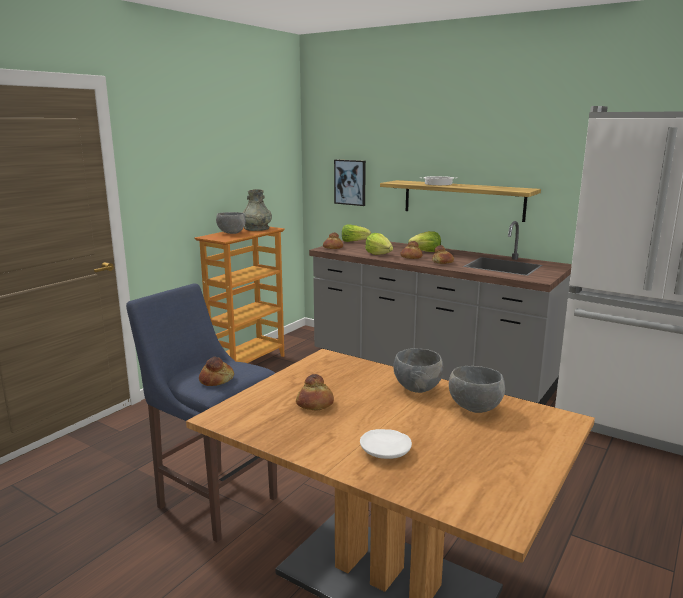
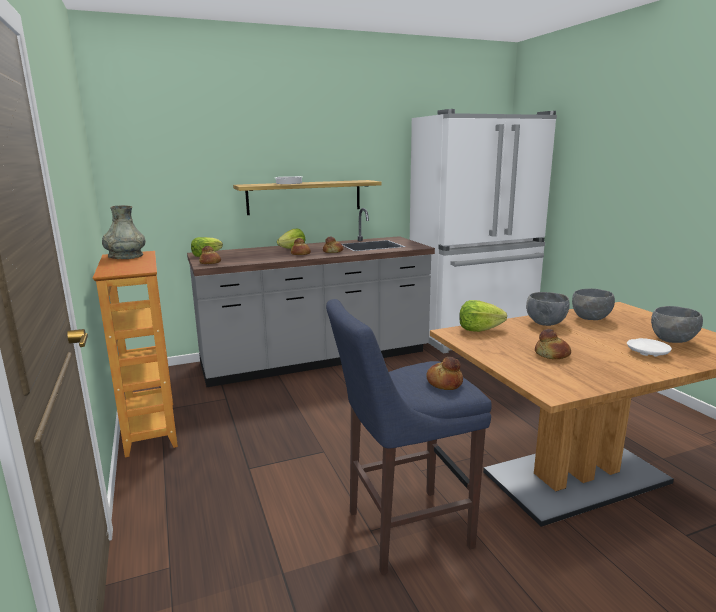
camera: 55 degrees left, 0 degrees up
(231, 233) = (119, 265): grey bowl -> grey bowl (673, 341)
(350, 182) = (173, 192): picture -> none
(378, 254) = (268, 258): lettuce -> lettuce (479, 329)

